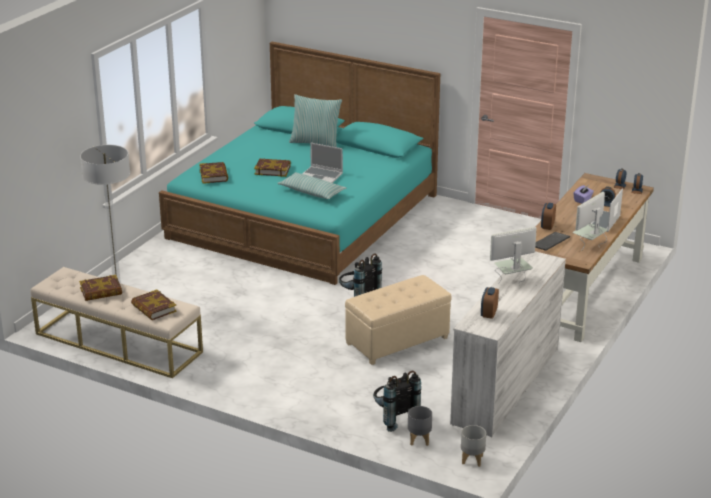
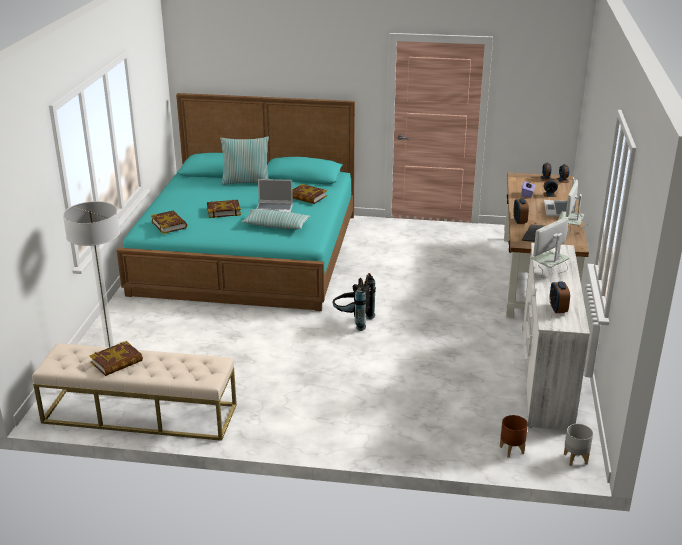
camera: 20 degrees left, 0 degrees up
(153, 308) = (187, 369): book -> book (307, 197)
(394, 418) = (472, 433): black backpack -> none
(397, 341) = (417, 353): beige ottoman -> none
(418, 440) = (511, 450): grey planter -> brown planter

